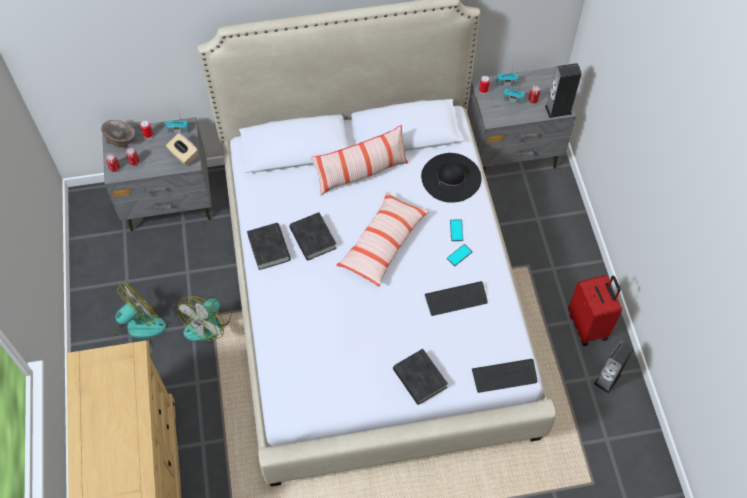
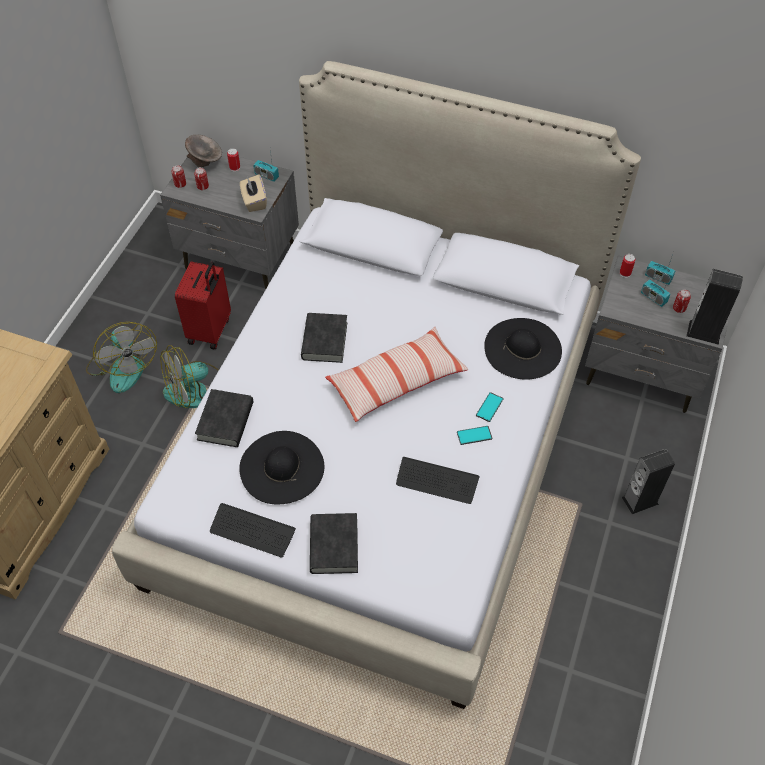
camera: 30 degrees right, 5 degrees down
(138, 332) = (123, 366): fan -> fan turned 75 degrees clockwise
(269, 248) = (272, 329): black book -> black book (225, 421)
(348, 344) = (281, 467): none -> black hat
(361, 173) = (424, 299): pillow -> none
(504, 376) = (433, 596): keyboard -> keyboard (252, 531)
(588, 326) = (611, 610): red suitcase -> red suitcase (211, 331)
(607, 379) = (594, 685): speaker -> speaker (640, 500)

